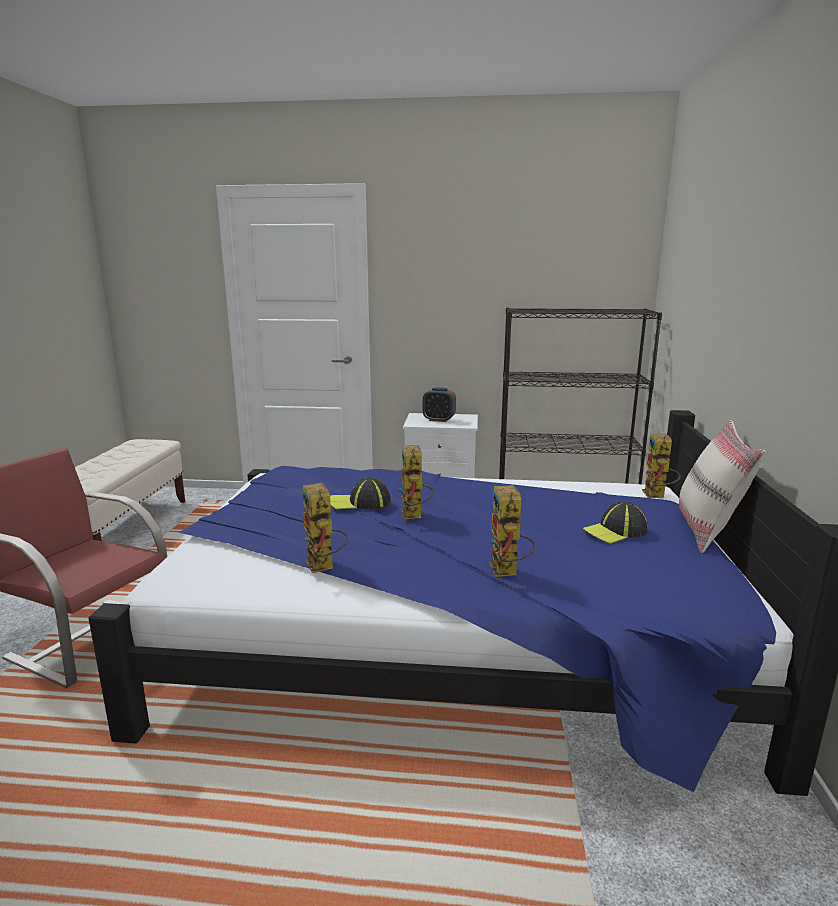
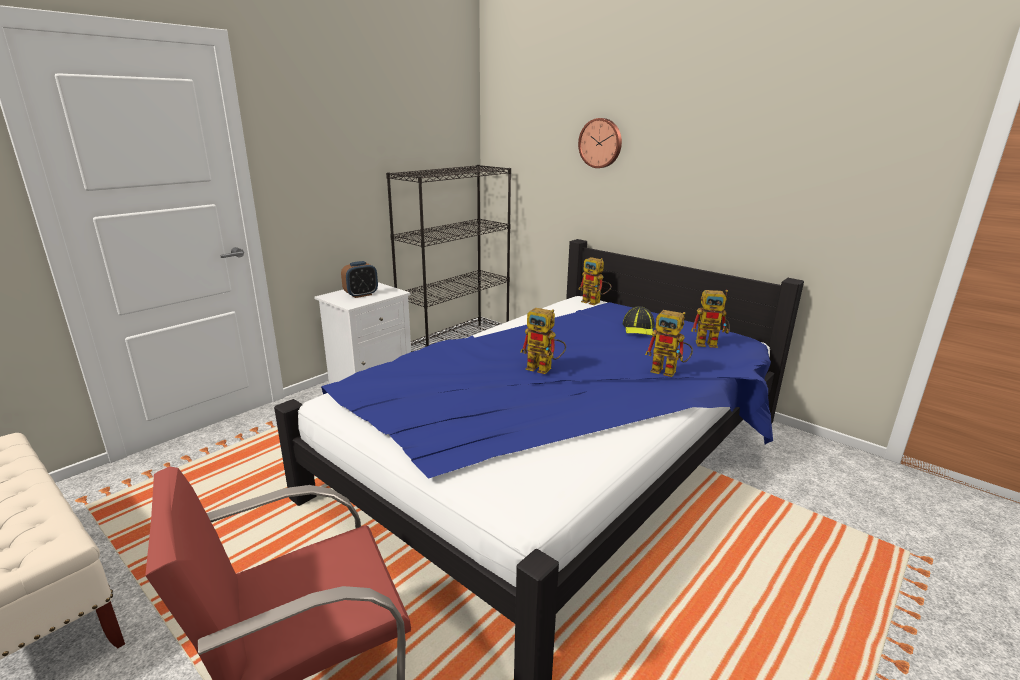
camera: 55 degrees left, 5 degrees up
(324, 567) = (593, 427): toy robot -> toy robot (711, 343)
(360, 502) = (490, 378): cap -> none
(708, 531) = (659, 311): beige pillow -> none
(723, 278) = (601, 143): none -> wall clock

